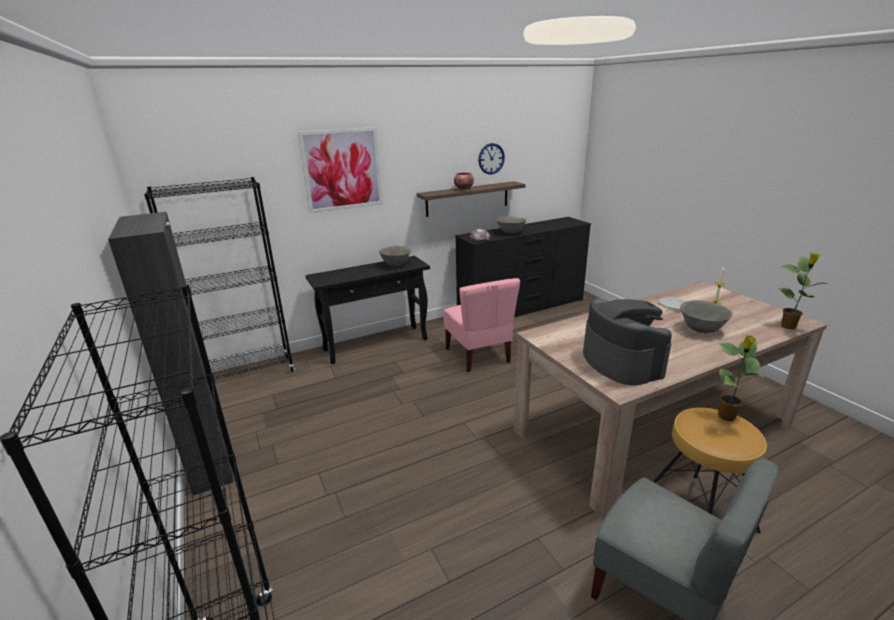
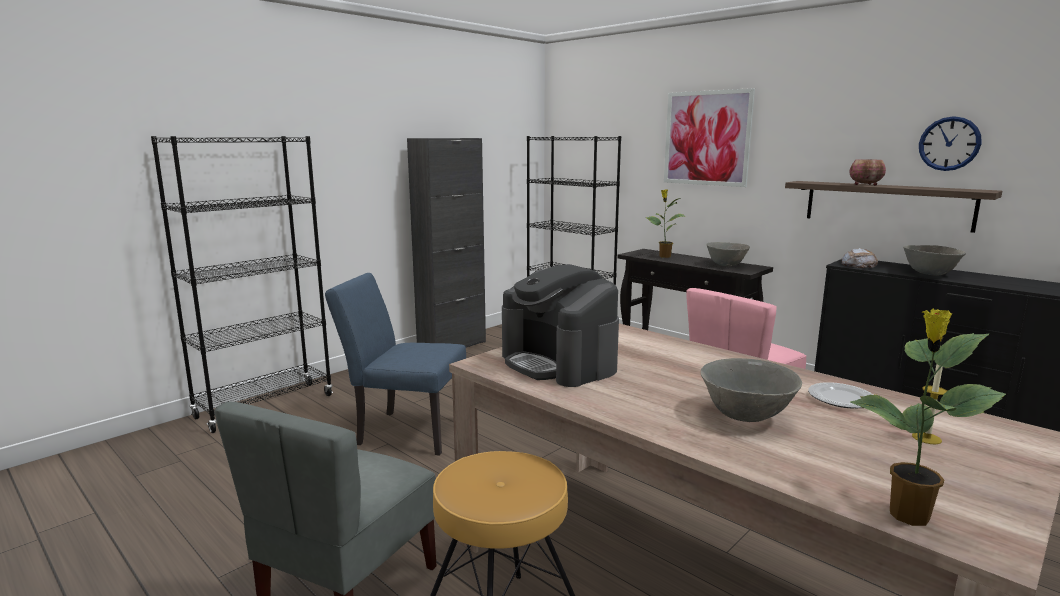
camera: 70 degrees right, 10 degrees down
(411, 532) = (404, 431): none -> blue chair
(621, 362) = (559, 363): coffee machine -> coffee machine turned 90 degrees clockwise
(727, 417) = (537, 486): potted plant -> potted plant (664, 256)

